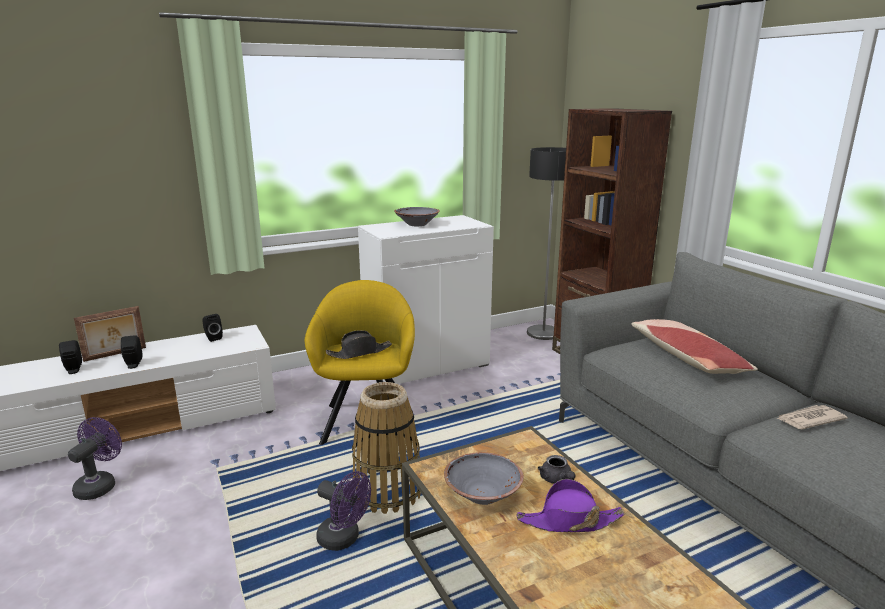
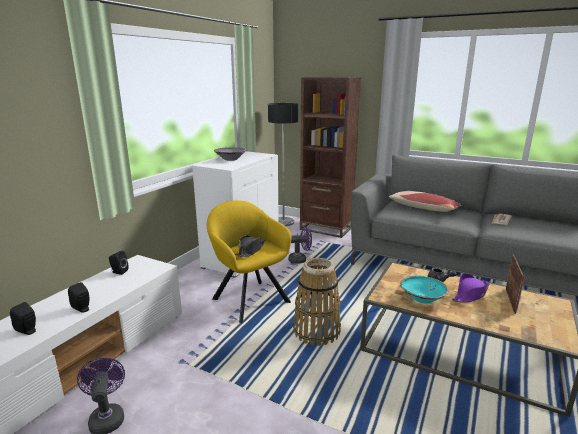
camera: 35 degrees left, 0 degrees up
(115, 354) = (48, 307): picture frame -> picture frame (511, 300)
(344, 539) = (329, 365): purple fan -> purple fan (300, 260)
(482, 495) = (422, 298): grey bowl -> turquoise bowl

